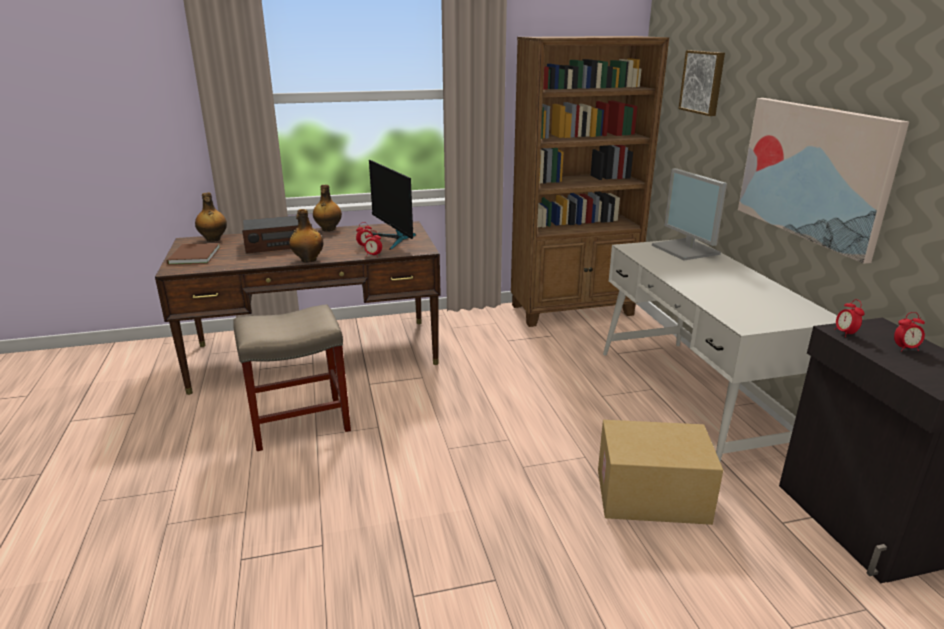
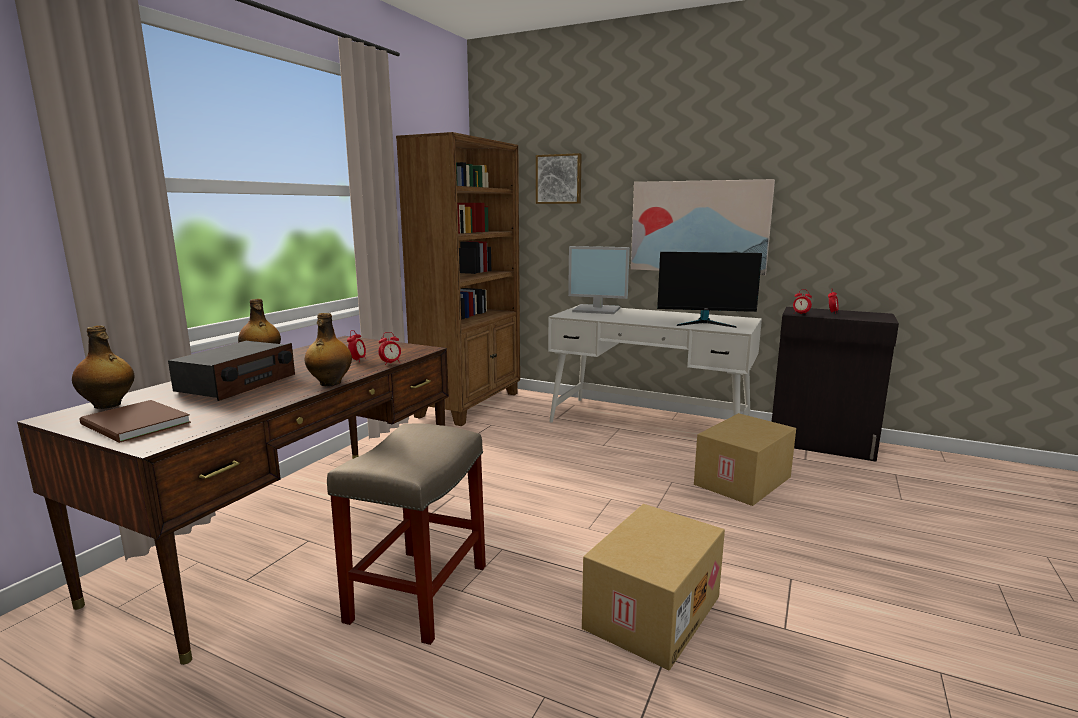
camera: 50 degrees left, 10 degrees down
(369, 519) = (651, 611): none -> cardboard box
(394, 239) = (368, 349): monitor -> monitor (705, 323)

